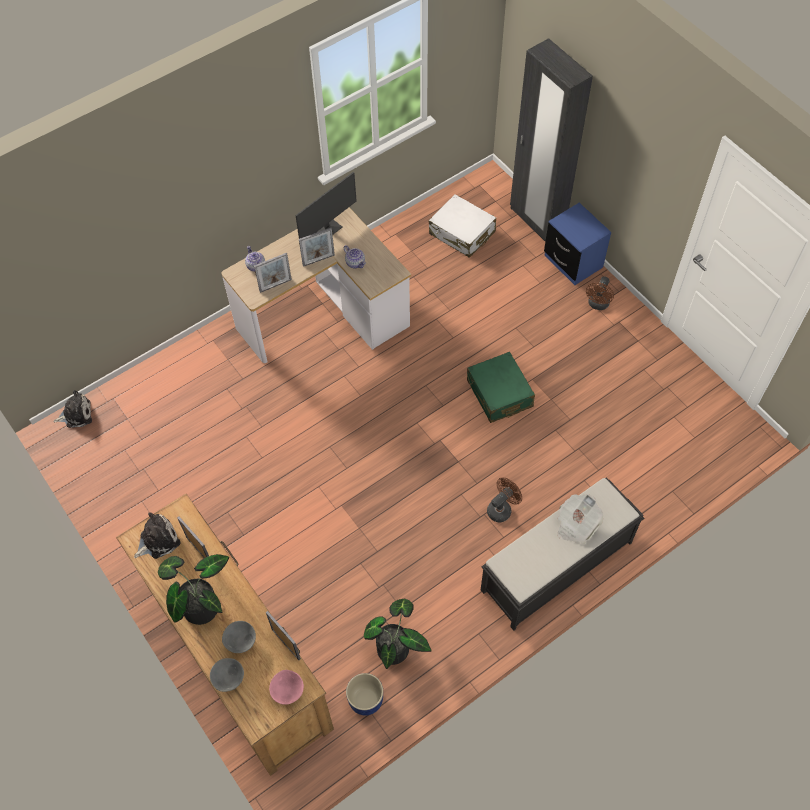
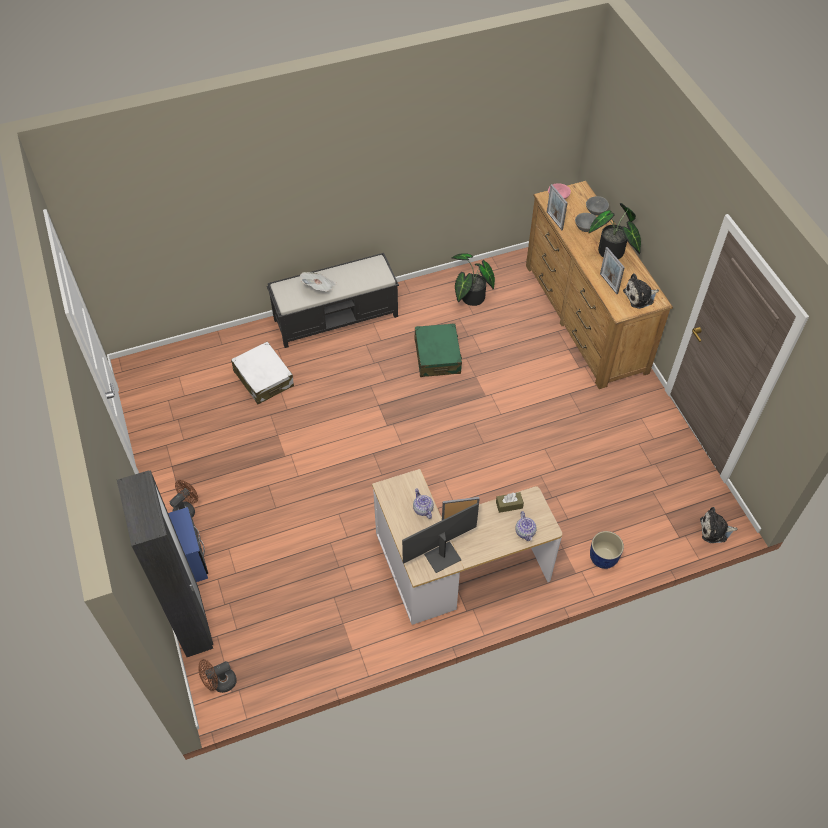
camera: 165 degrees left, 5 degrees down
(275, 285) = (509, 505): picture frame -> brown tissue box
(366, 699) = (500, 275): blue planter -> blue planter (603, 558)
(462, 233) = (280, 630): white suitcase -> white suitcase (263, 379)
(499, 394) = (319, 450): green suitcase -> green suitcase (437, 356)
(502, 508) = (358, 363): brown fan -> brown fan (220, 683)

